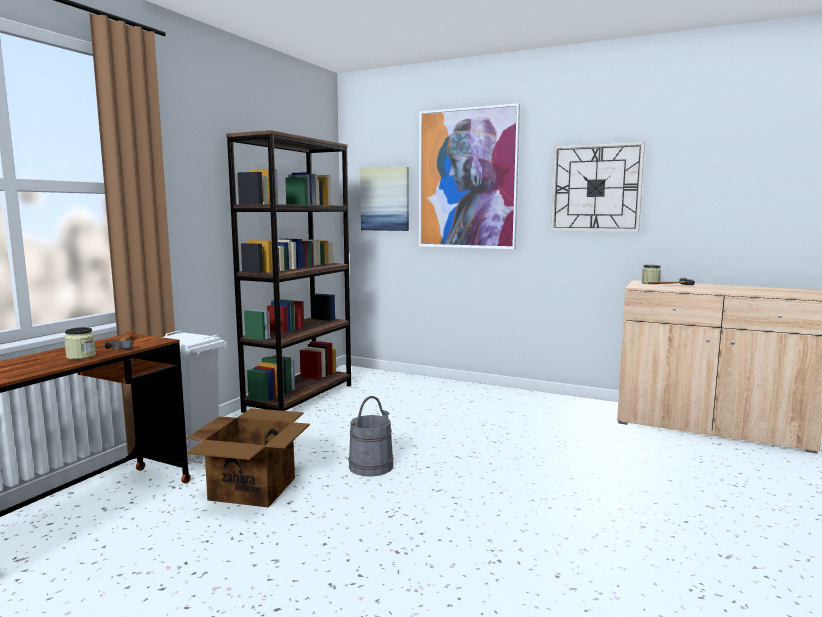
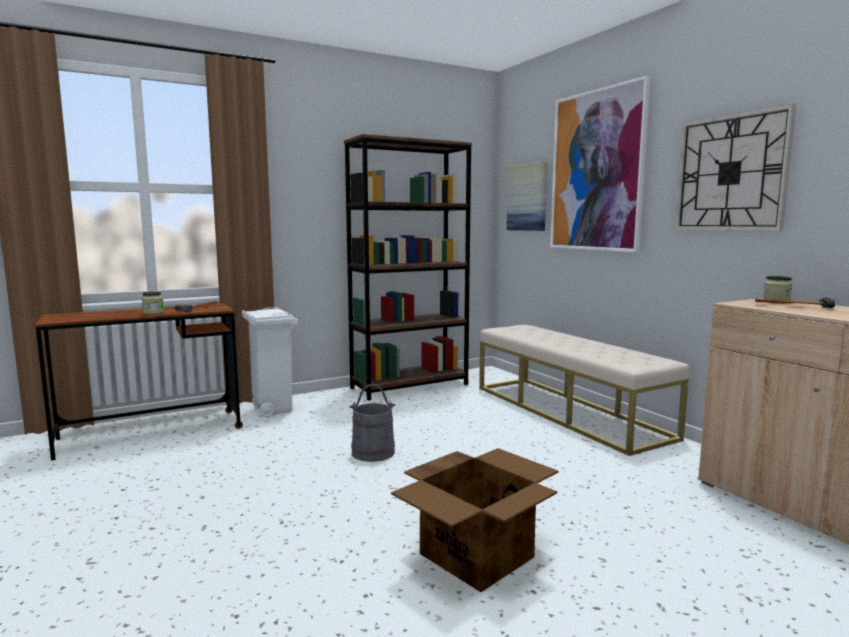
camera: 35 degrees right, 0 degrees up
(254, 488) = (269, 444): cardboard box -> cardboard box (478, 555)
(465, 392) = (568, 411): none -> beige bench

